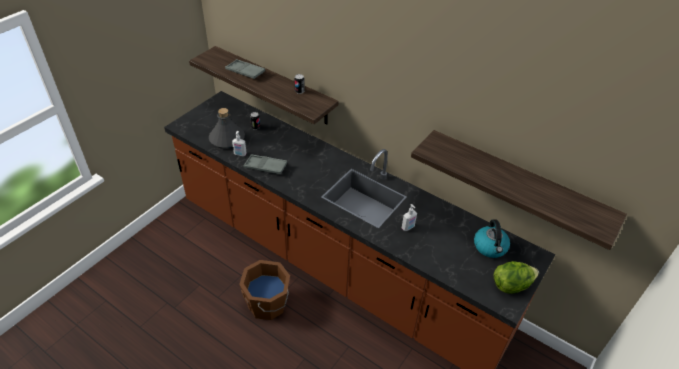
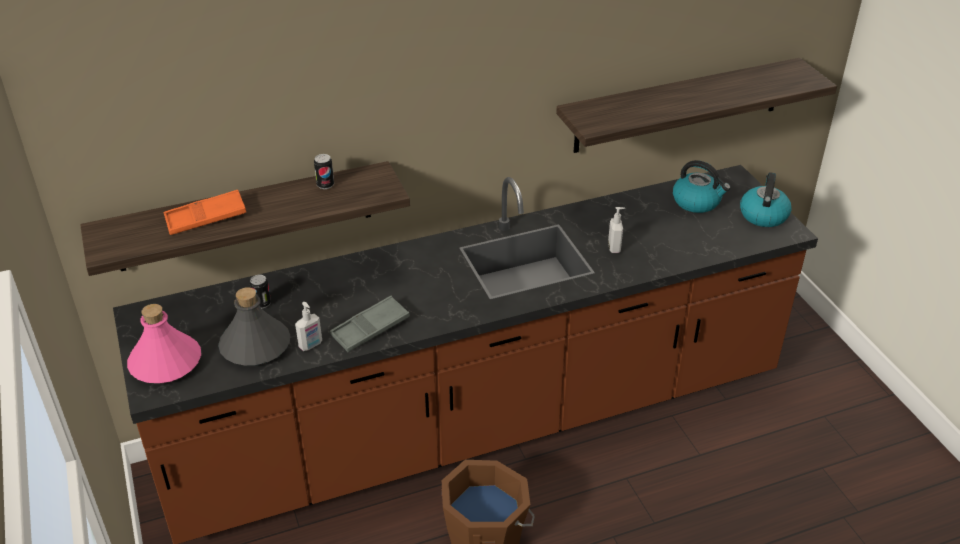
camera: 55 degrees left, 5 degrees down
(198, 120) = (165, 363): none -> pink bottle
(245, 72) = (206, 218): grey tray -> orange tray
(511, 285) = (763, 215): lettuce -> kettle

